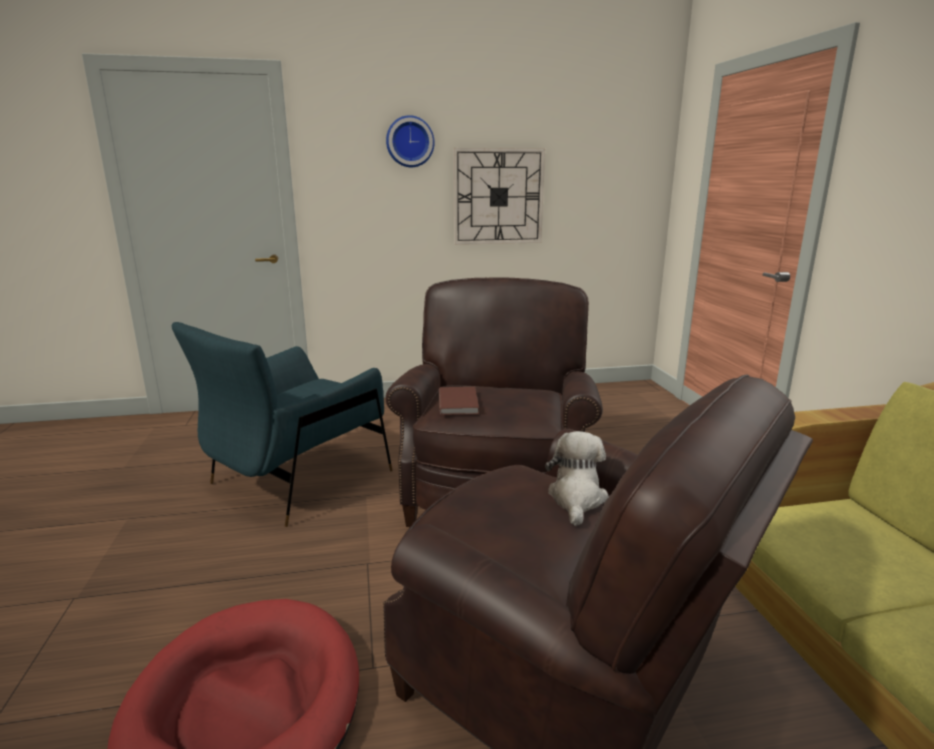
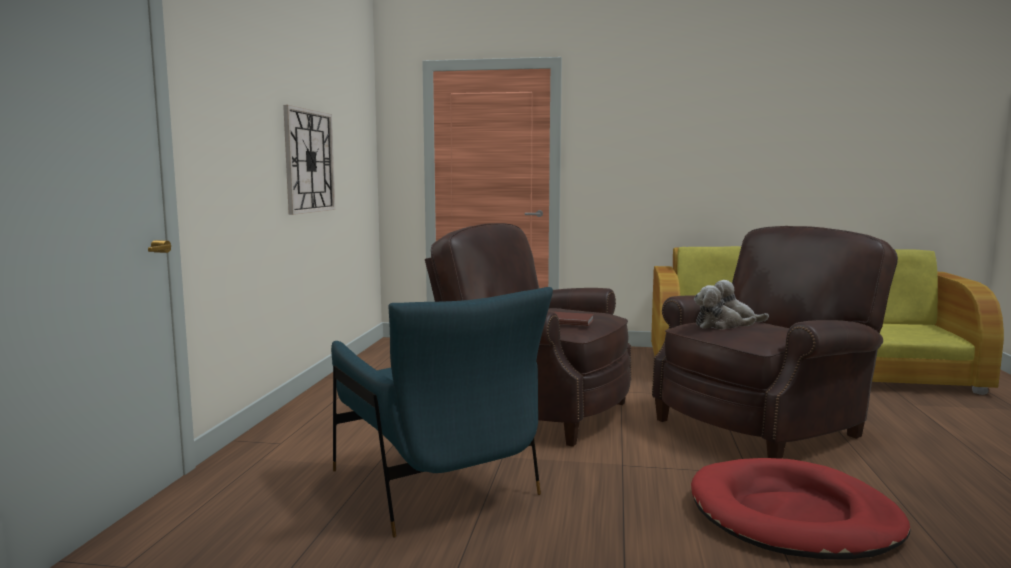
camera: 70 degrees left, 10 degrees down
(410, 142) = (257, 92): wall clock -> none
(509, 489) = (720, 326): none -> plush toy

